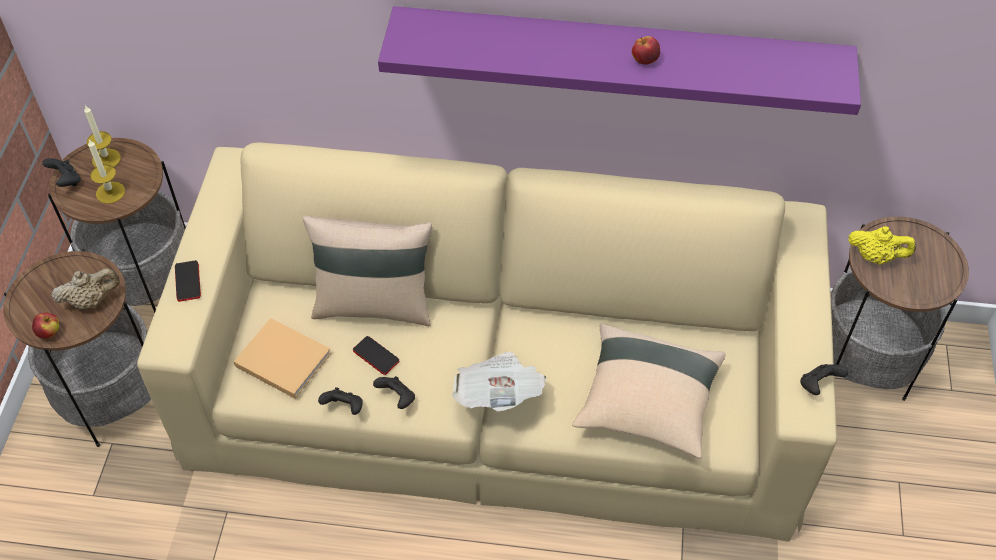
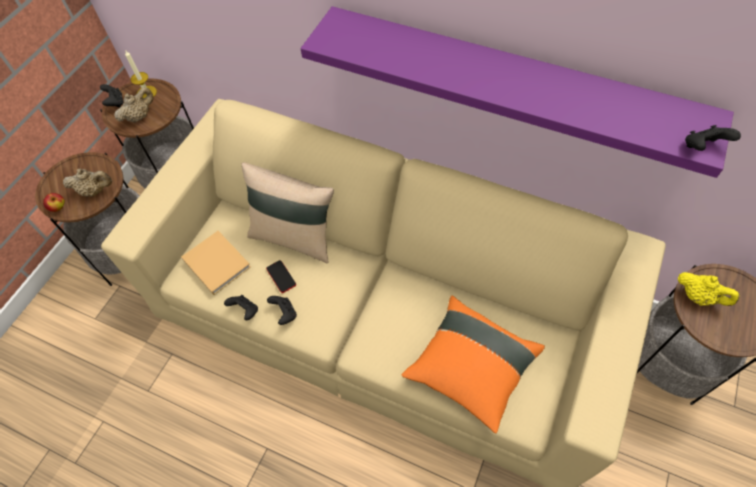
camera: 20 degrees right, 5 degrees up
(110, 192) = (139, 116): candle -> beige teapot
(188, 281) = (157, 192): phone -> none
(498, 394) = (359, 330): newspaper -> none
(644, 60) = (525, 88): apple -> none
(647, 402) = (471, 368): beige pillow -> orange pillow
(818, 385) = (613, 403): black game controller -> black game controller (702, 148)

